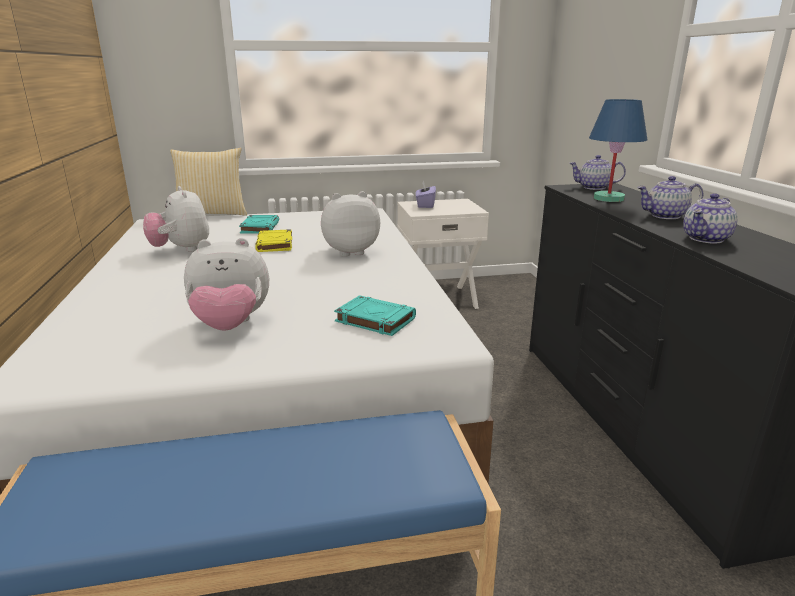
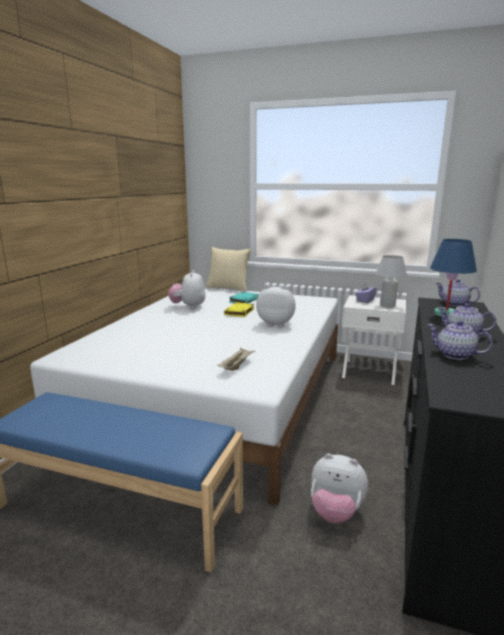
camera: 30 degrees right, 5 degrees down
(231, 325) = (164, 352): plush toy -> plush toy (335, 512)
(374, 320) = (236, 366): turquoise book -> beige tray
(459, 207) = (388, 305): none -> white table lamp
(706, 239) = (455, 355): teapot -> teapot turned 45 degrees clockwise

